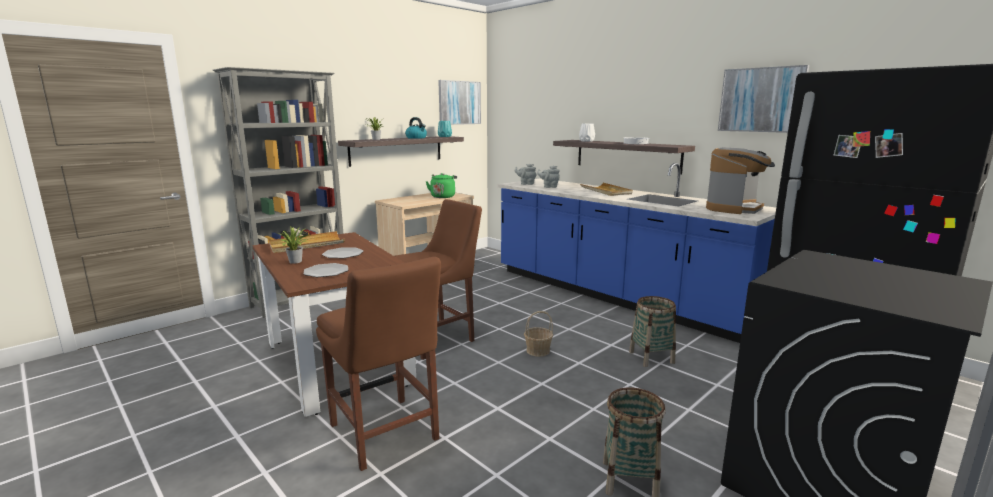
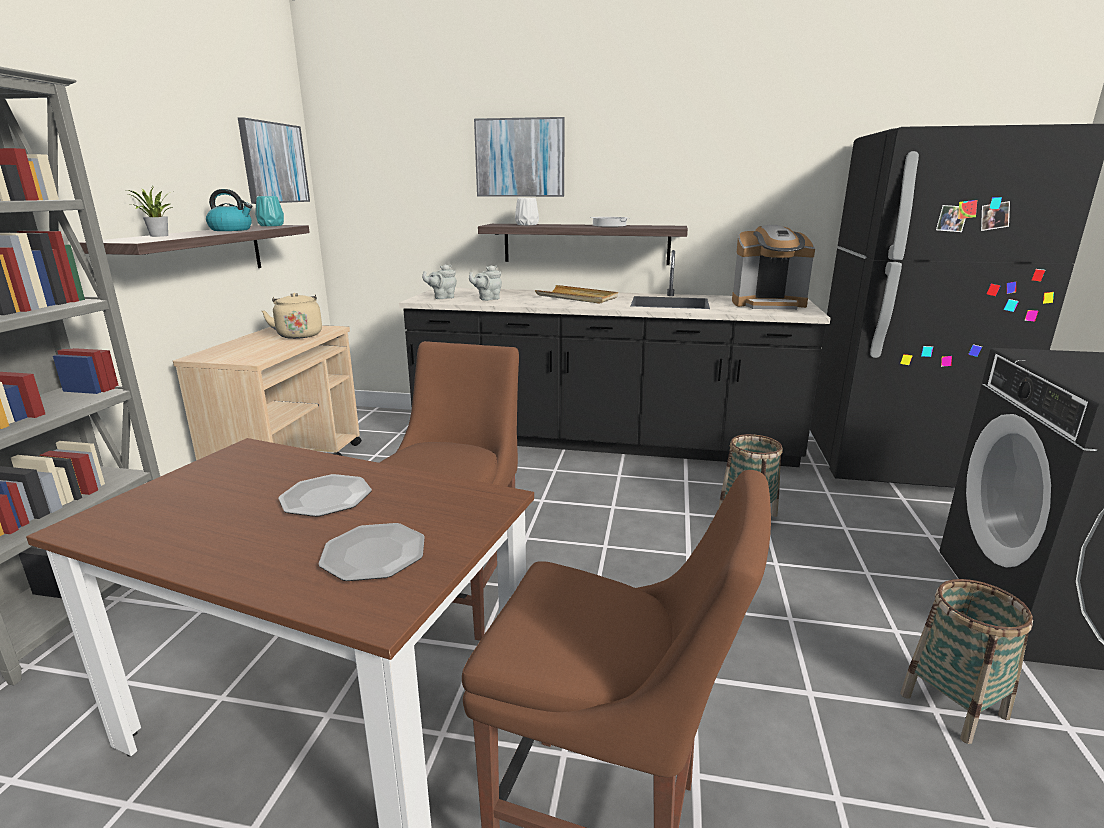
camera: 35 degrees left, 5 degrees up
(297, 262) = (250, 549): potted plant -> none
(306, 245) = (190, 496): beige tray -> none
(443, 196) = (299, 335): green kettle -> beige kettle
(537, 351) = (620, 555): basket -> none
(615, 296) = (602, 441): blue counter -> black counter
(734, 208) = (768, 304): coffee machine -> coffee machine turned 90 degrees clockwise
(761, 100) = (772, 163): picture -> picture (520, 158)

